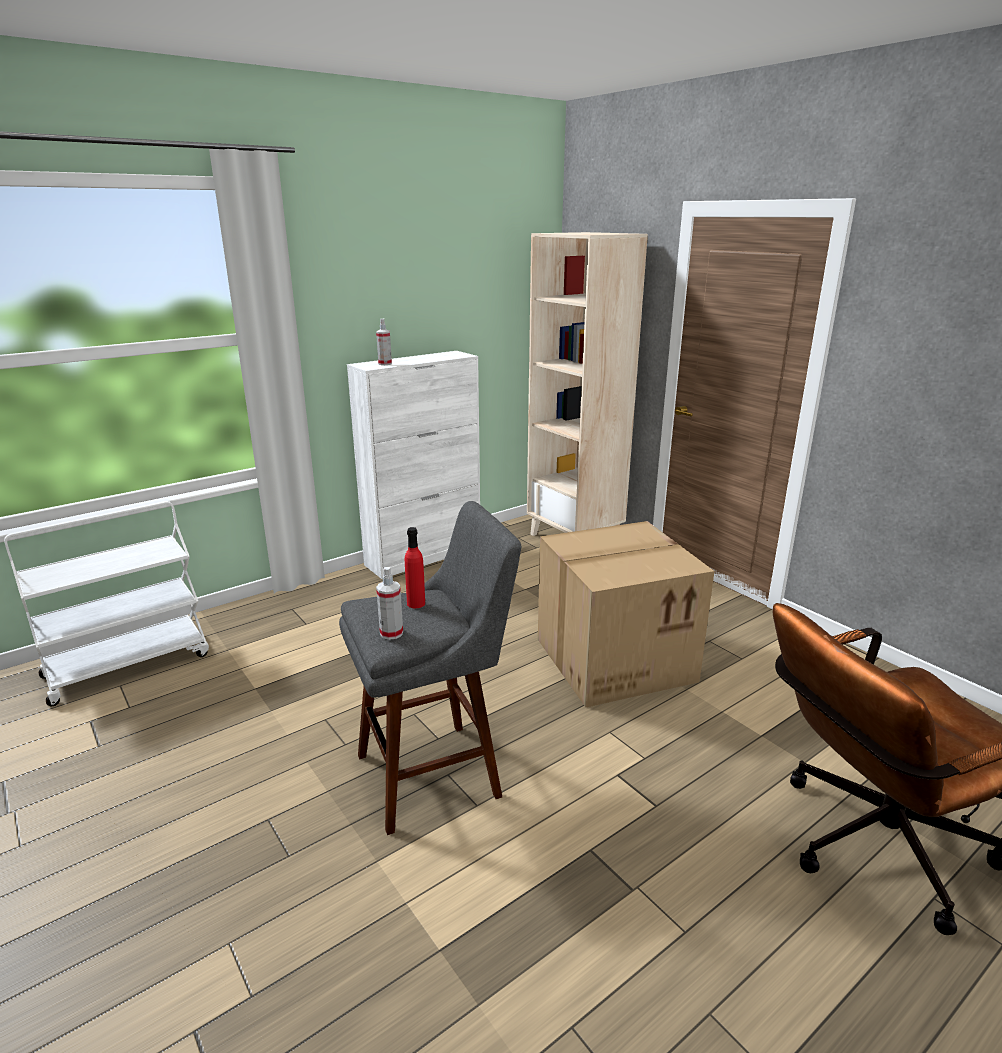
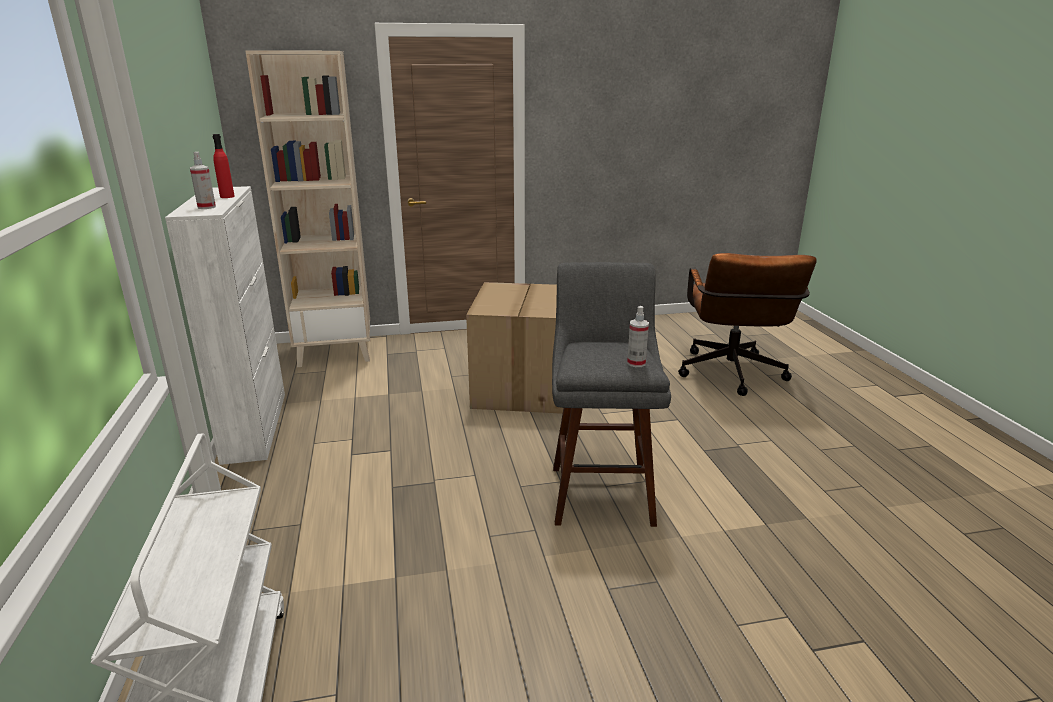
camera: 65 degrees left, 0 degrees up
(416, 603) = (595, 350): red bottle -> red bottle (227, 196)

